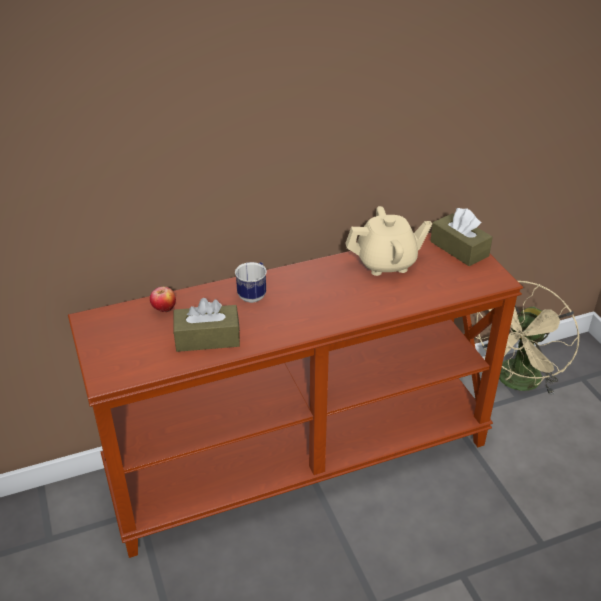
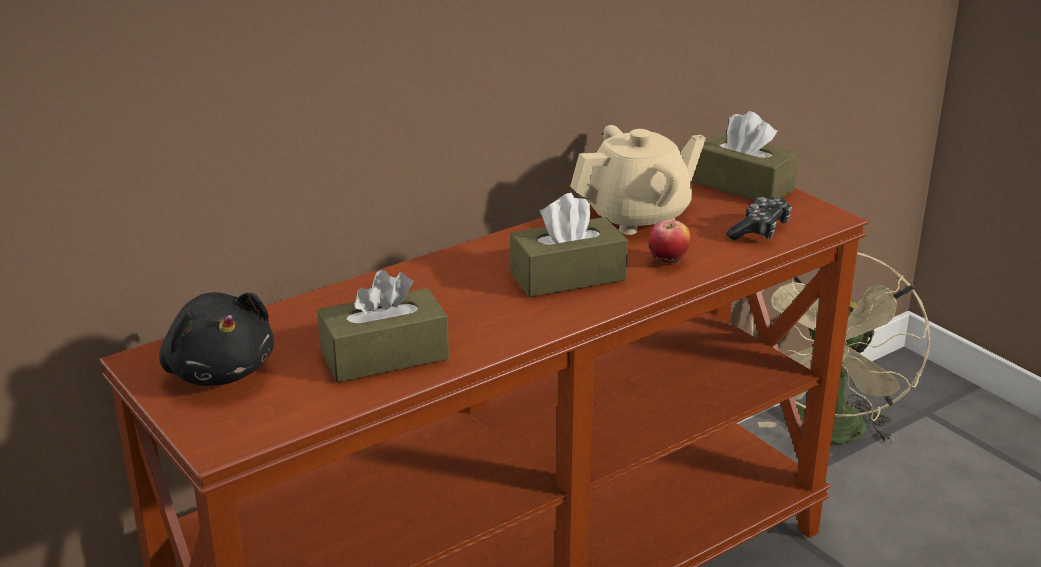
camera: 15 degrees left, 10 degrees down
(121, 333) = (219, 371): none -> black plush toy
(164, 310) = (284, 327): apple -> apple (668, 262)
(254, 294) = (436, 285): mug -> none
(328, 300) = (568, 276): none -> brown tissue box
(453, 284) = (760, 230): none -> game controller

